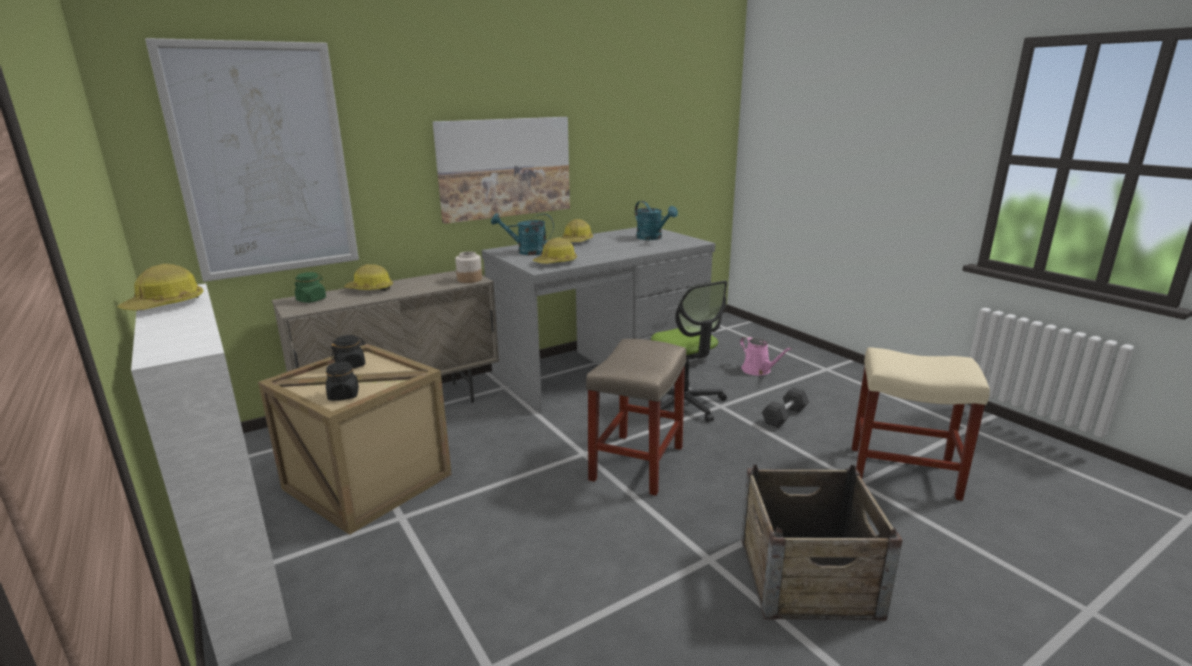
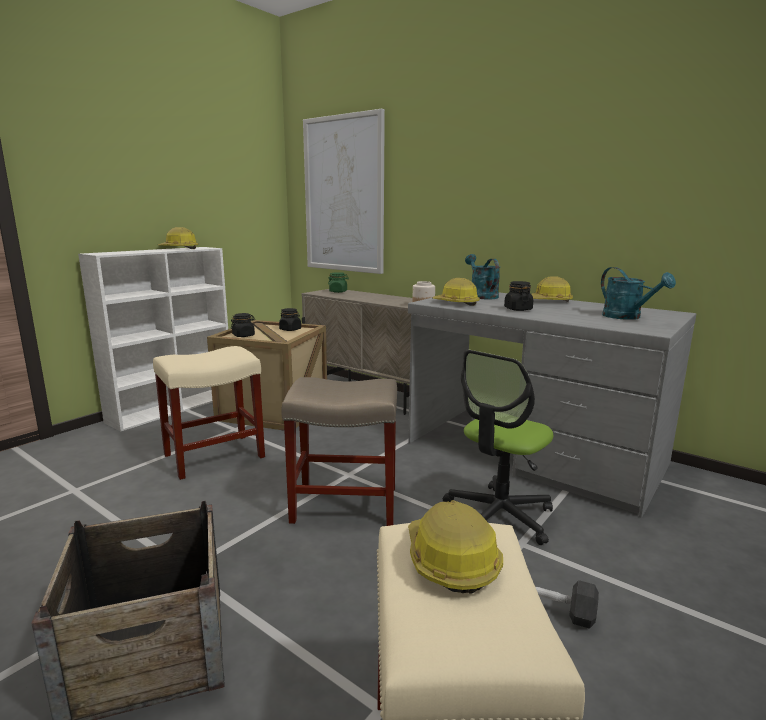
camera: 70 degrees right, 5 degrees down
(370, 289) = (372, 295): hard hat -> hard hat (450, 561)
(474, 535) = (215, 455): none -> beige stool
(504, 168) = (506, 213): picture -> none
(600, 252) = (518, 309): none -> black jar
(653, 238) = (627, 317): turquoise watering can -> turquoise watering can turned 60 degrees counterclockwise
(758, 370) = (682, 568): pink watering can -> none

